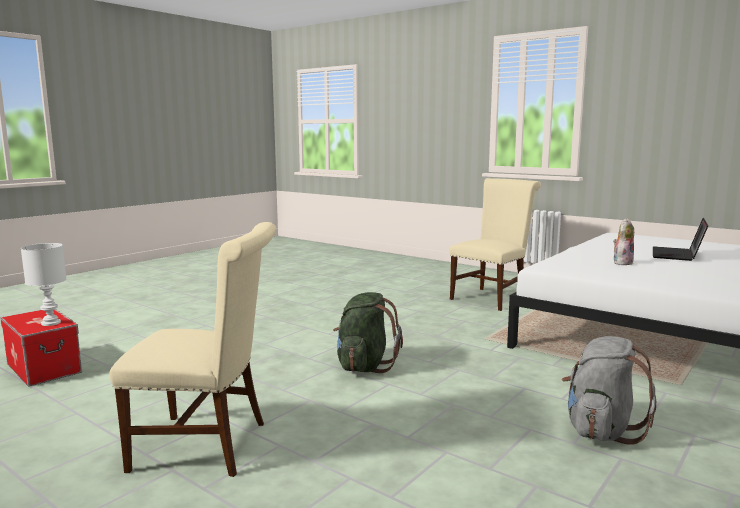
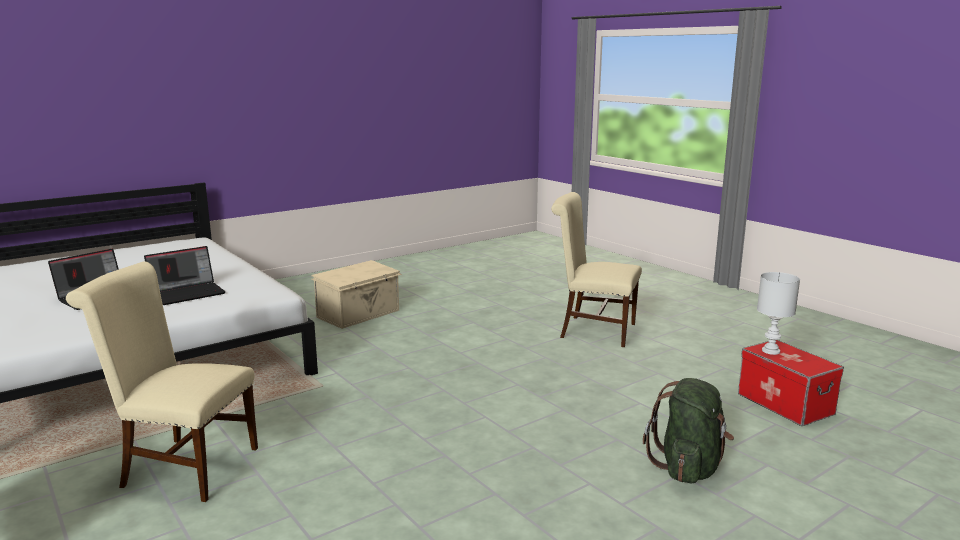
camera: 165 degrees left, 5 degrees up
(364, 366) = (469, 369): green backpack -> green backpack (688, 467)
(491, 298) = (183, 466): beige chair -> beige chair turned 45 degrees clockwise
(601, 430) = (359, 314): grey backpack -> beige storage box
(622, 263) = (188, 293): plush toy -> laptop

